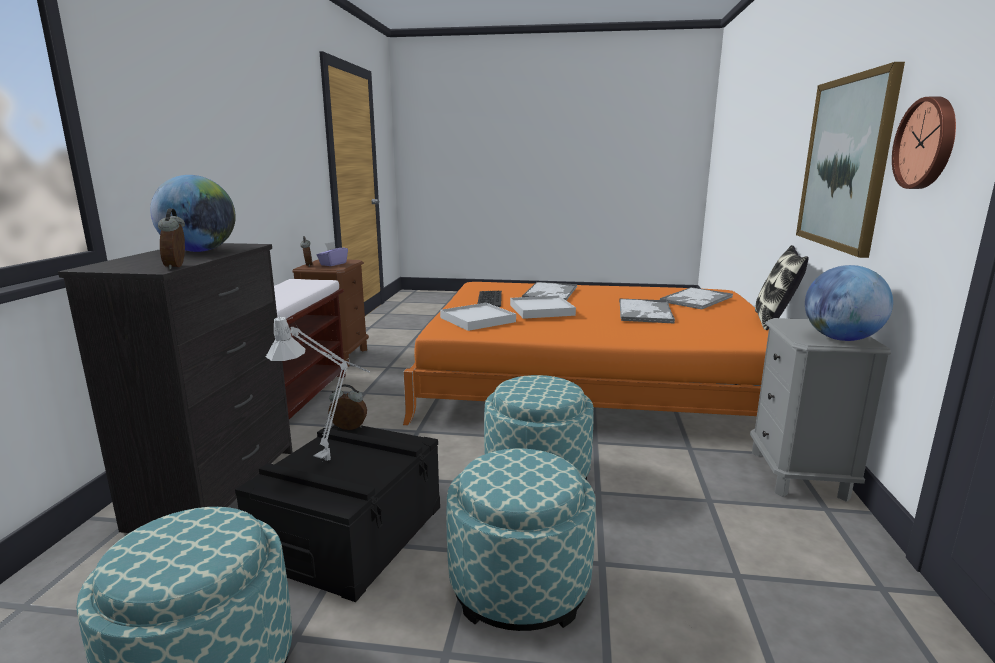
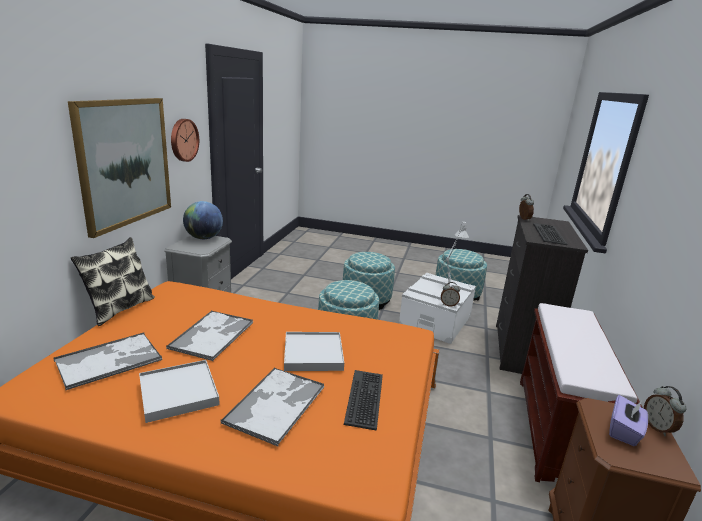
camera: 175 degrees left, 5 degrees up
(199, 251) = (549, 234): globe -> keyboard
(350, 533) = (435, 321): black storage box -> white storage box
(477, 320) = (382, 347): white tray -> white tray (178, 393)

